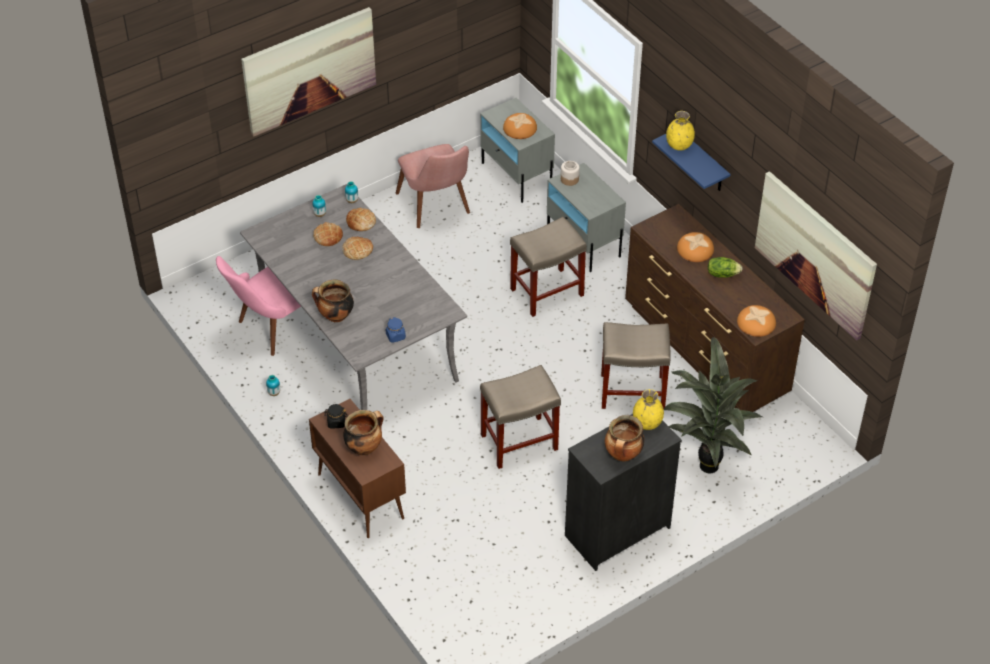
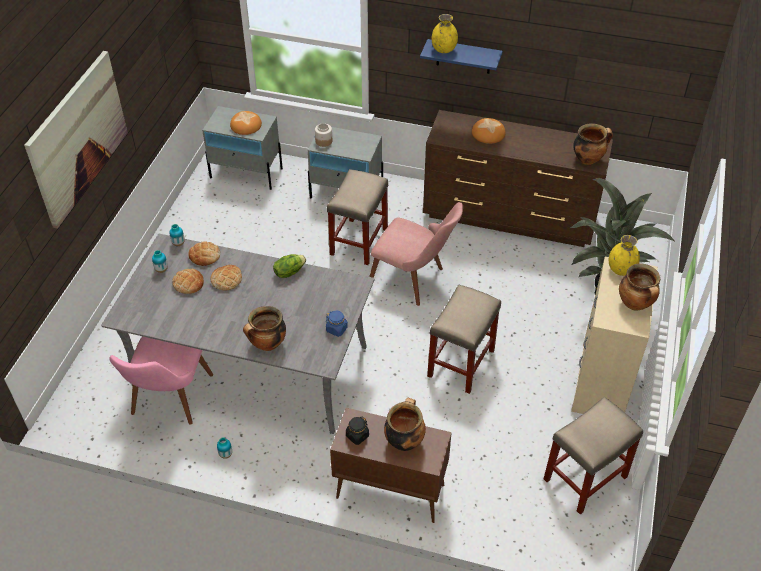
camera: 40 degrees left, 0 degrees up
(437, 209) = (210, 228): pink chair -> pink chair (414, 280)
(617, 531) = (600, 382): black dresser -> beige dresser
(631, 392) = (495, 275): beige stool -> beige stool (584, 479)
(722, 274) = (526, 139): lettuce -> lettuce (289, 272)
(756, 323) = (588, 159): bread -> cooking pot
(815, 254) = (620, 75): picture -> none

